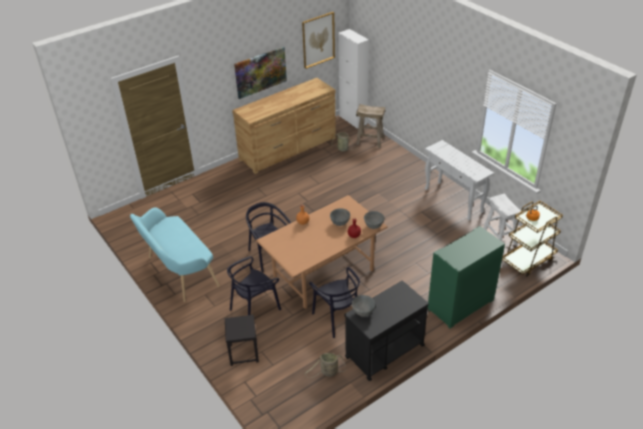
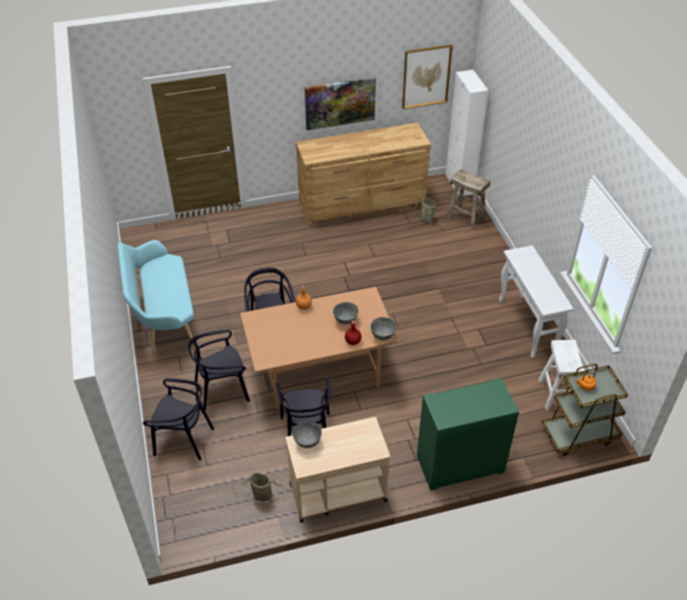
camera: 20 degrees right, 5 degrees up
(244, 353) = (183, 439): black stool -> black chair
(384, 351) = (337, 492): black cart -> beige cart

